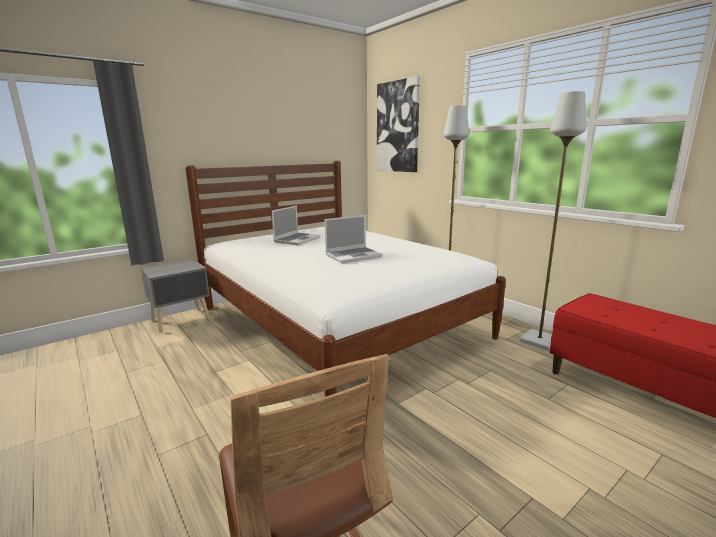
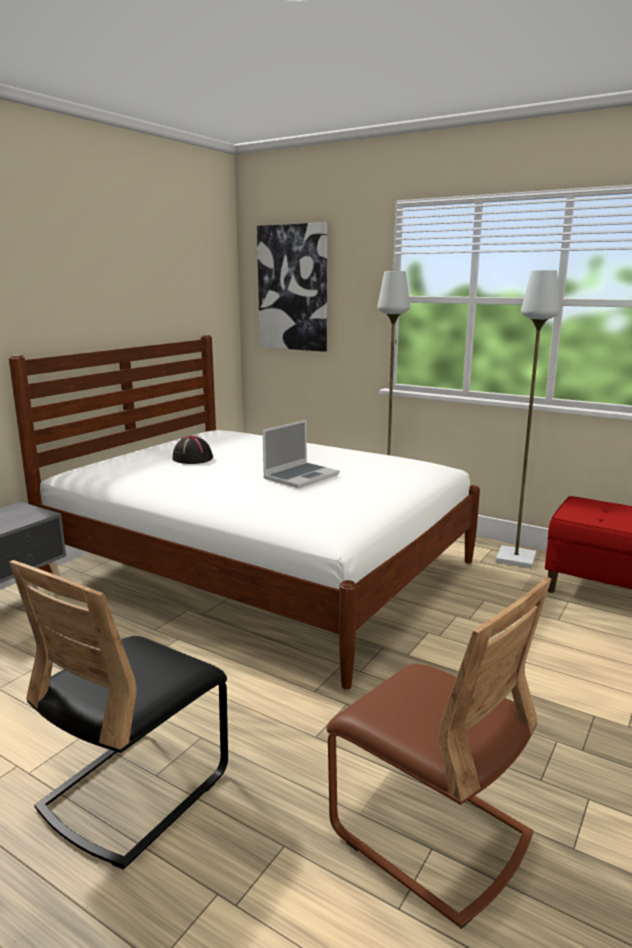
camera: 20 degrees left, 0 degrees up
(136, 462) = (135, 790): none -> black chair
(297, 240) = (192, 458): laptop -> black hat

